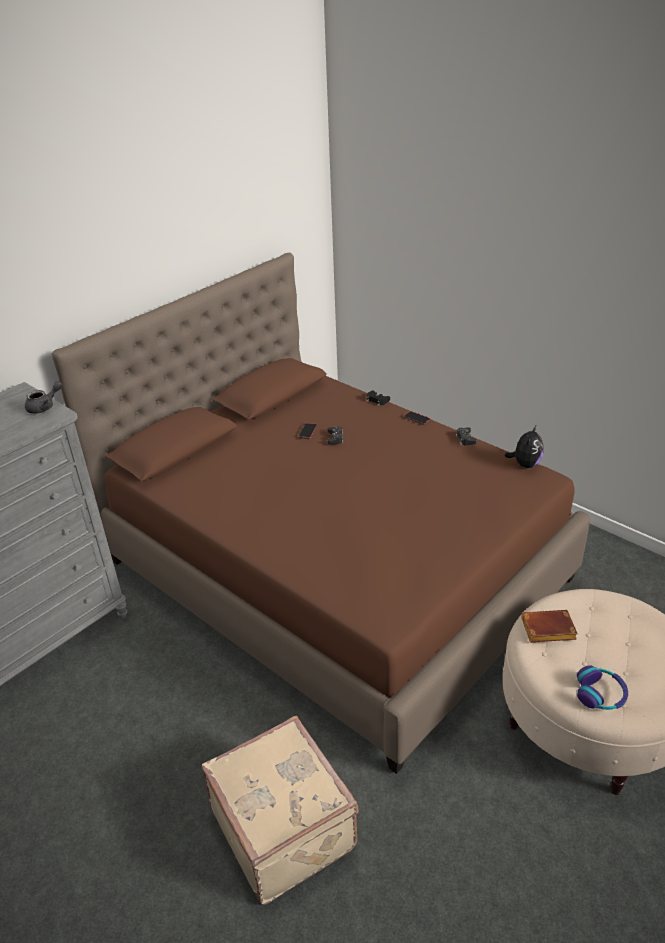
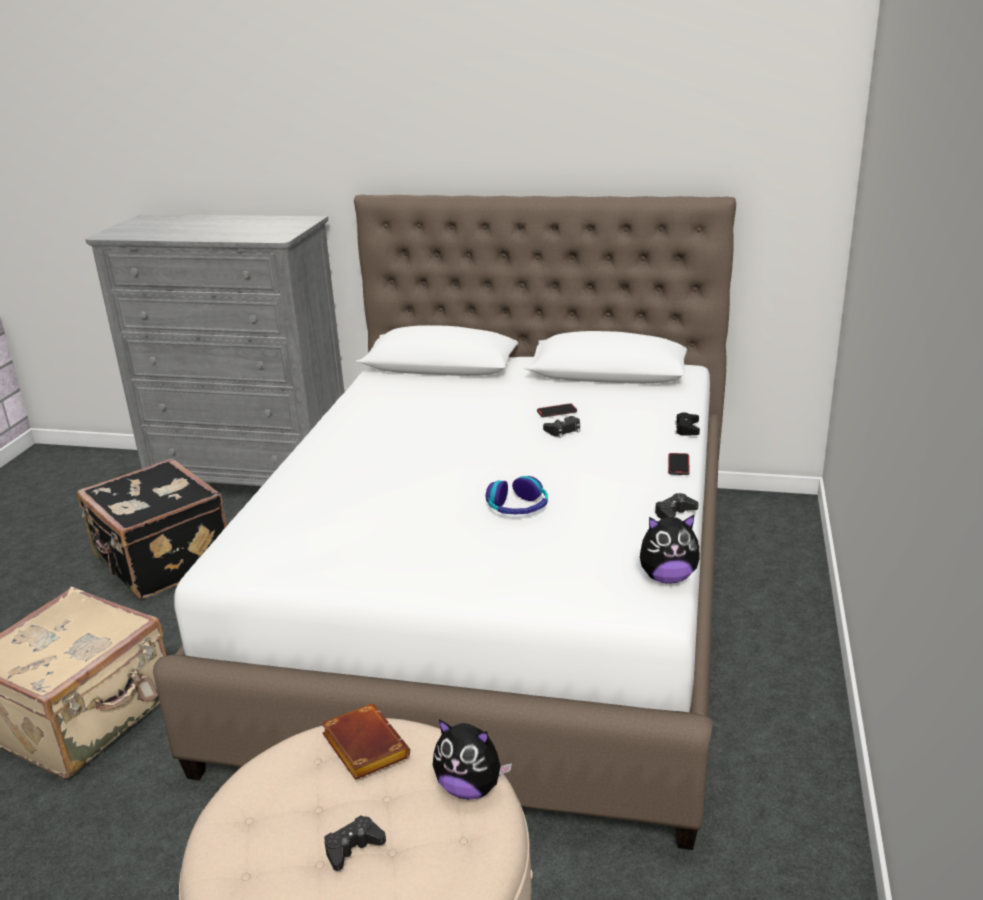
camera: 60 degrees right, 10 degrees down
(44, 407) = (288, 231): grey teapot -> none
(100, 735) = (161, 561): none -> black suitcase
(336, 569) = (500, 608): brown bed -> white bed
(598, 601) = (470, 787): none -> plush toy
(600, 694) = (250, 838): headphones -> headphones (518, 507)
(624, 655) = (353, 847): none -> black game controller

